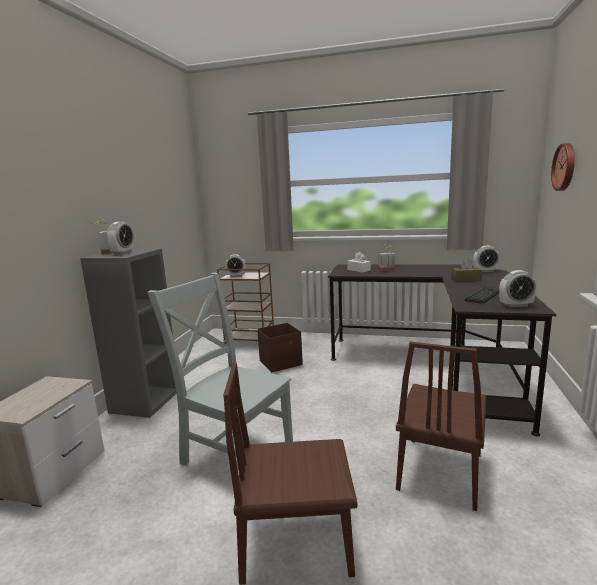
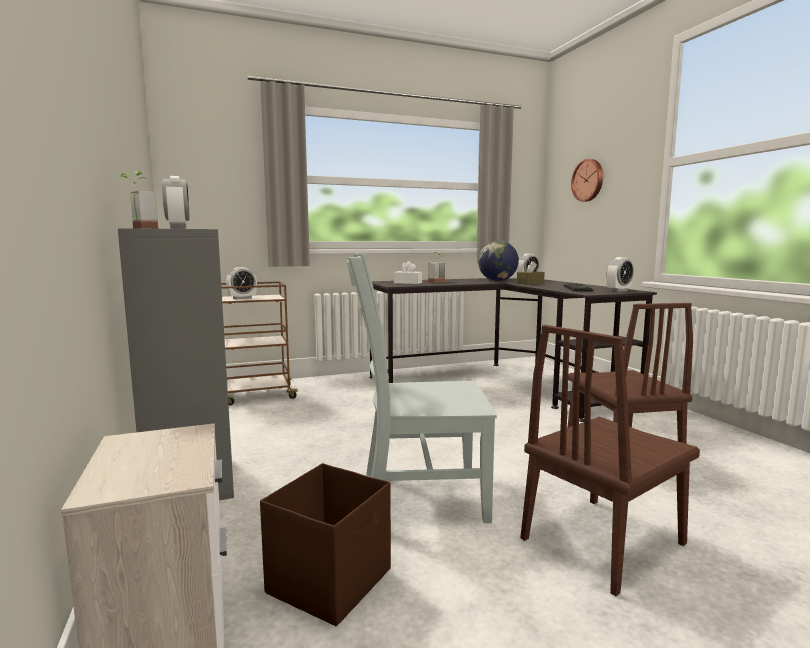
camera: 35 degrees left, 5 degrees down
(281, 363) = (334, 407): brown storage box -> brown storage box (331, 580)
(446, 272) = (497, 281): none -> globe

